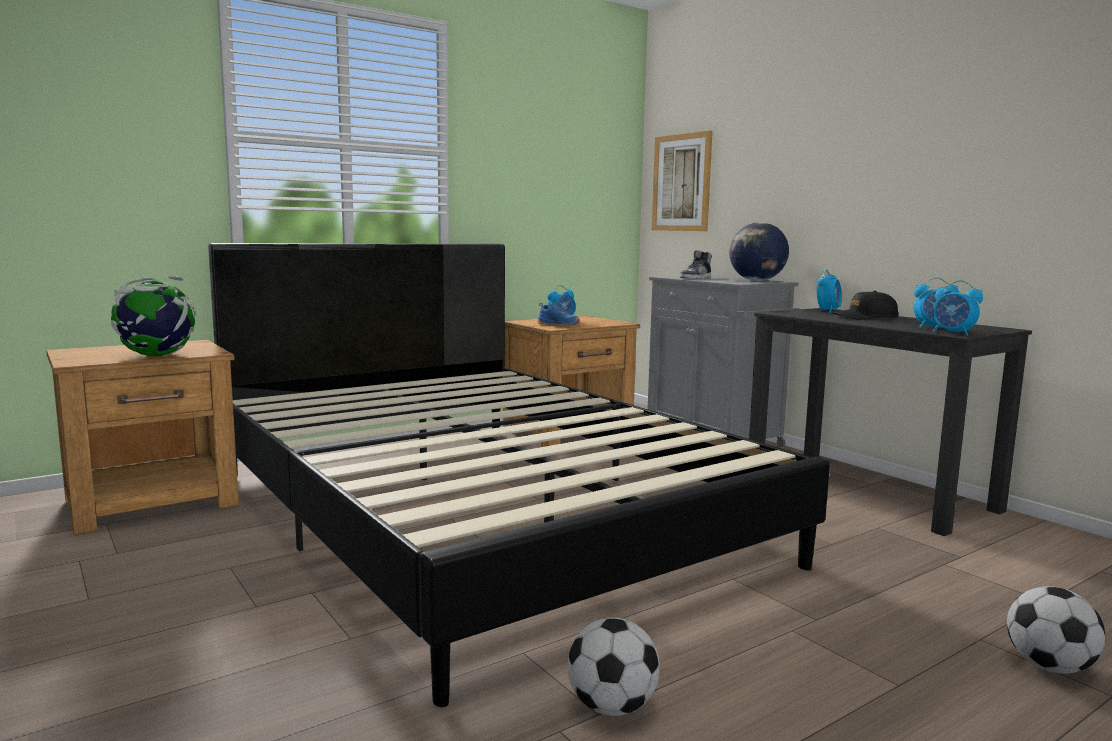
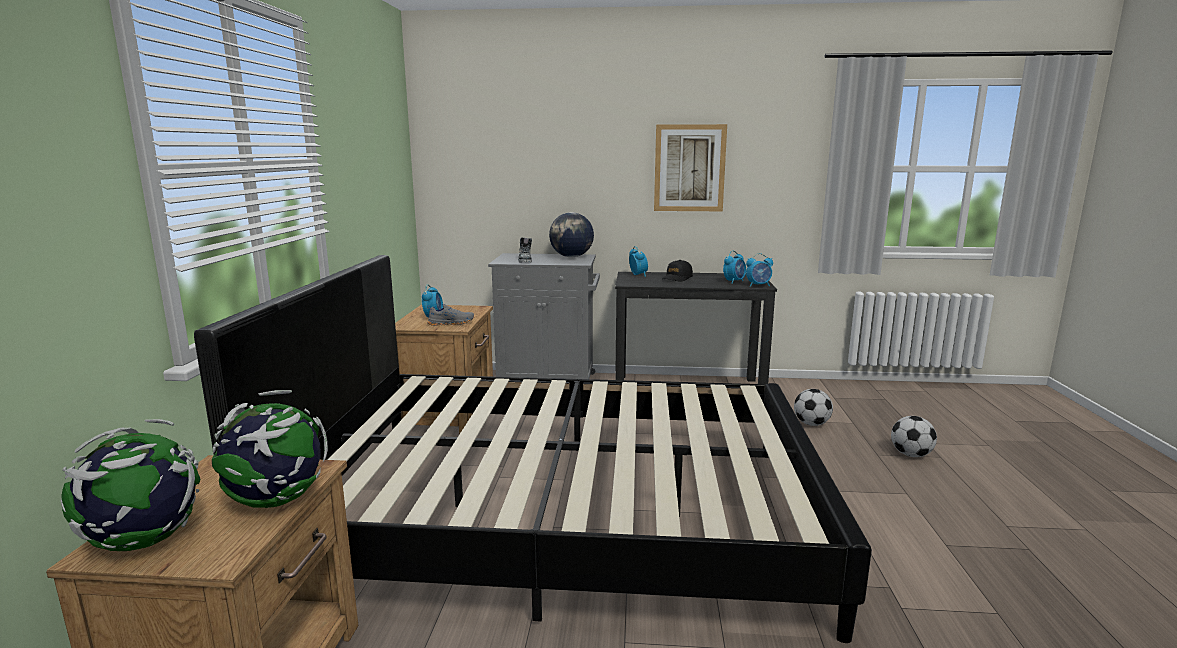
camera: 50 degrees left, 5 degrees up
(85, 352) = (144, 542): none -> globe
(558, 325) = (451, 323): blue shoe -> grey shoe
(611, 707) = (885, 580): football -> football (811, 424)
(681, 183) = (465, 175): picture -> picture (689, 168)

